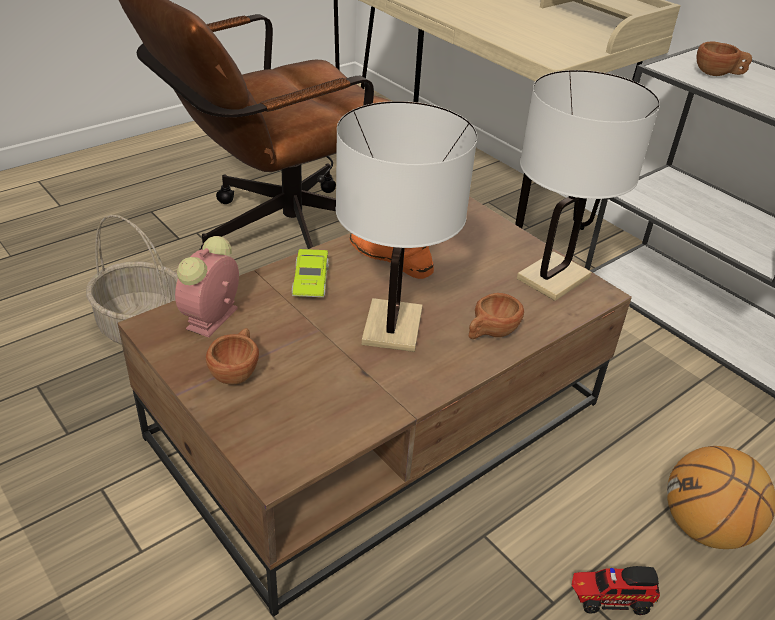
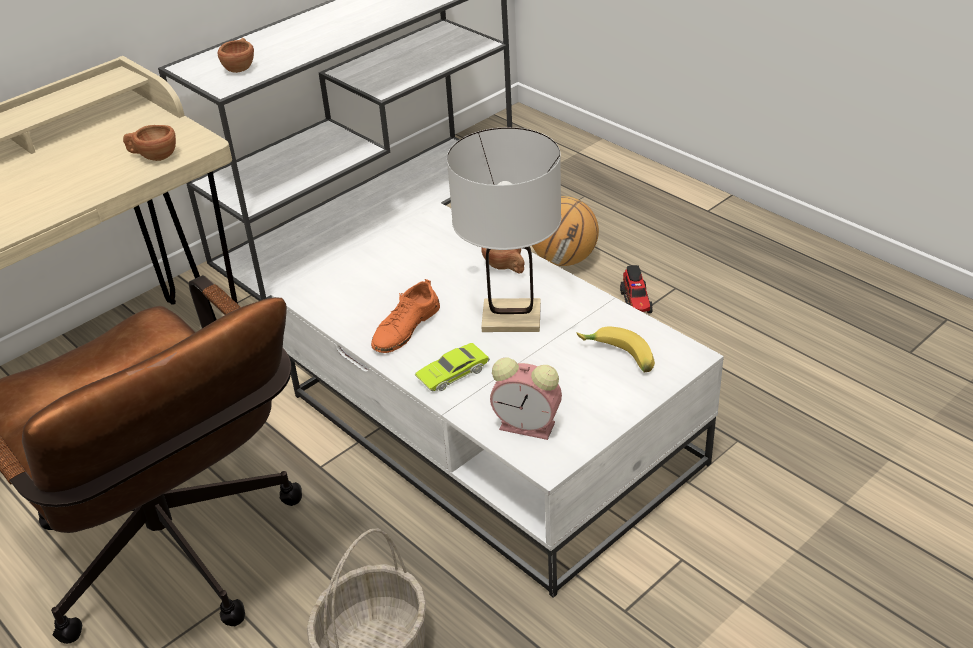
camera: 90 degrees left, 0 degrees up
(237, 370) = (593, 395): brown cup -> brown cup (153, 157)
(295, 401) = (618, 357): none -> banana
(310, 280) = (452, 373): green toy car -> green toy car turned 150 degrees clockwise
(377, 422) = (496, 429): brown coffee table -> white coffee table
(553, 278) = (422, 238): white table lamp -> none

